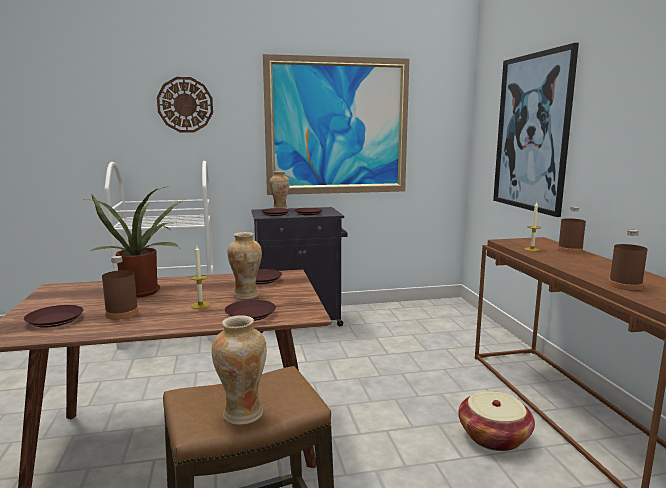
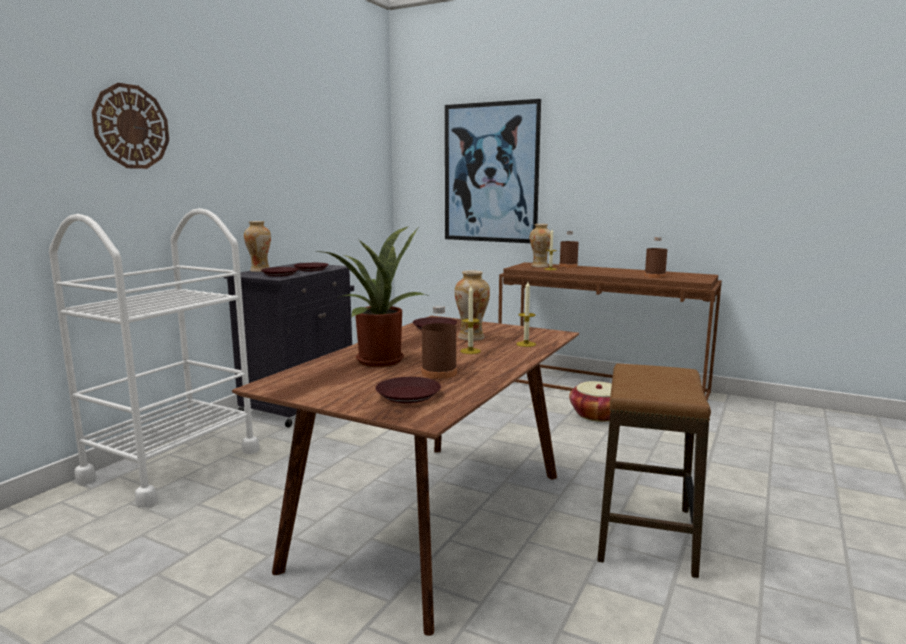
camera: 50 degrees left, 0 degrees up
(242, 414) = (679, 386): vase -> vase (540, 266)
(250, 314) = (526, 344): brown plate -> candle
(338, 126) = (296, 165): picture -> none

